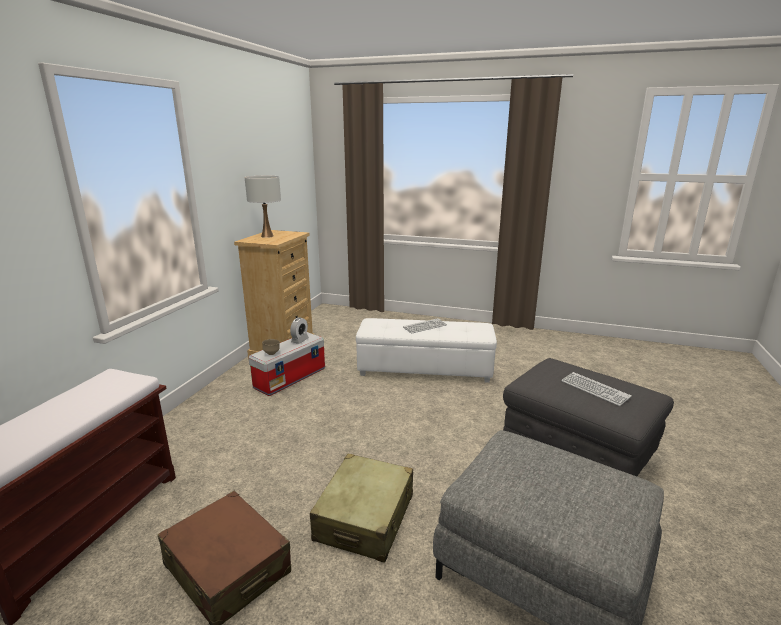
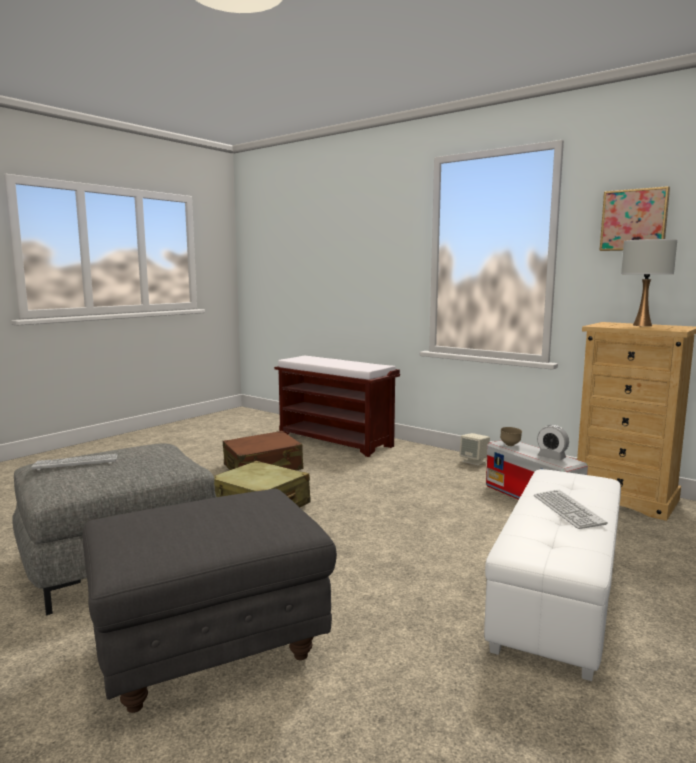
camera: 110 degrees right, 10 degrees down
(198, 407) = (474, 461): none -> beige speaker
(230, 160) = (634, 220): none -> picture
(594, 389) = (190, 521): keyboard -> keyboard (76, 463)

